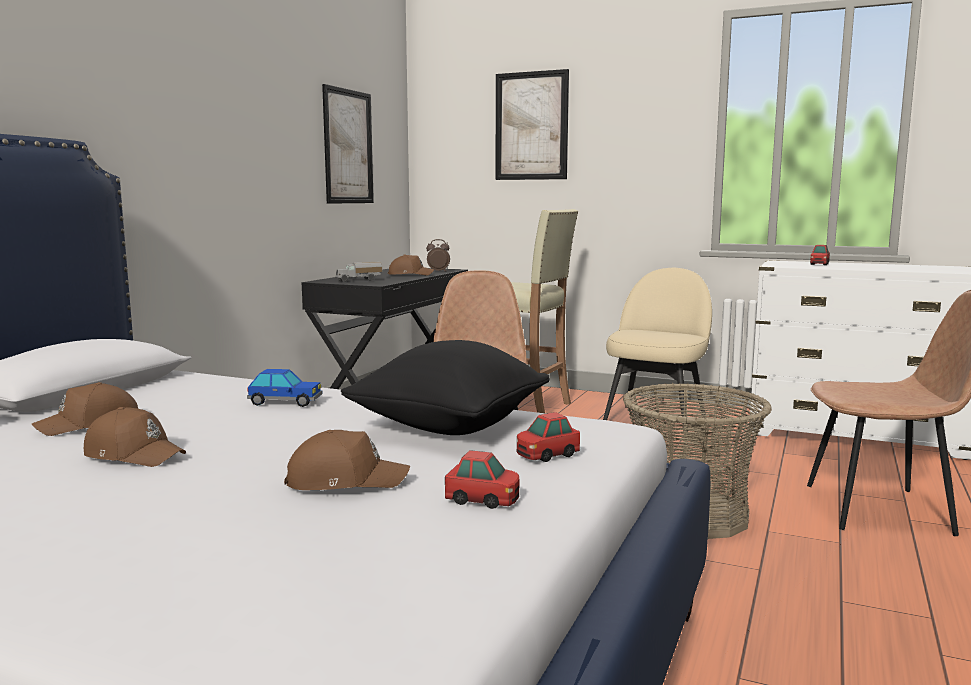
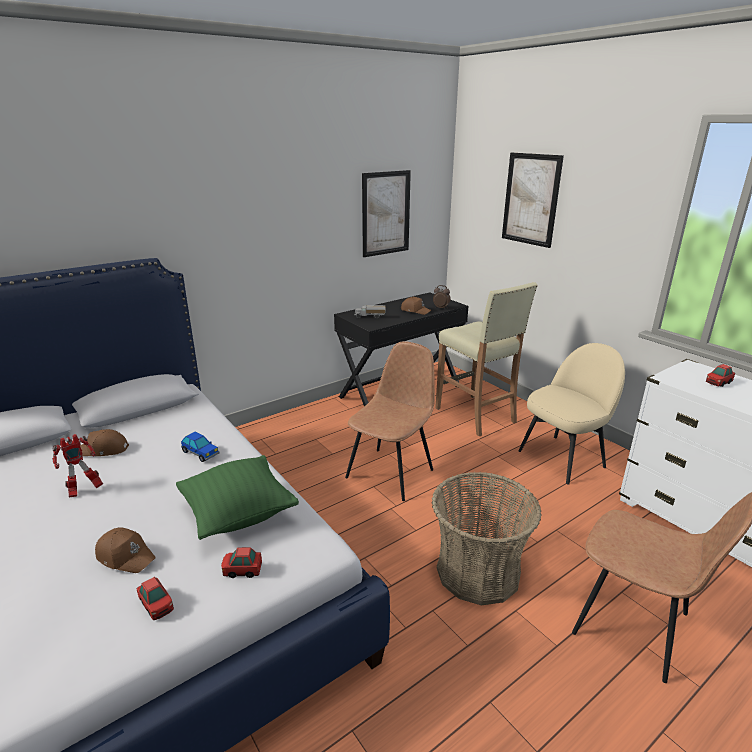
camera: 30 degrees right, 15 degrees up
(135, 454) = (84, 490): brown cap -> toy robot
(449, 427) = (238, 514): black pillow -> green pillow

